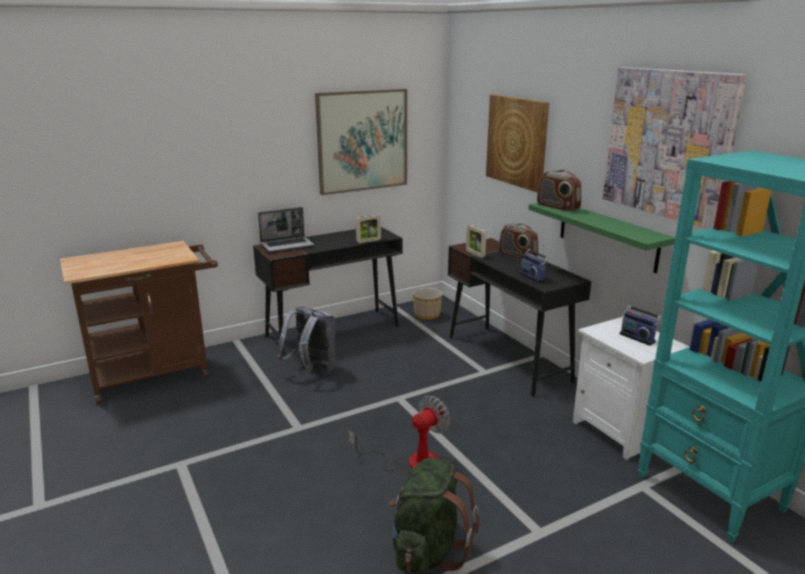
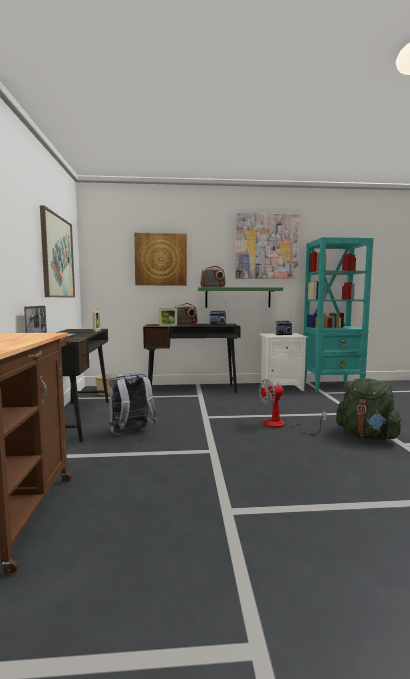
camera: 65 degrees left, 15 degrees down
(412, 462) = (281, 425): fan -> fan turned 90 degrees counterclockwise

